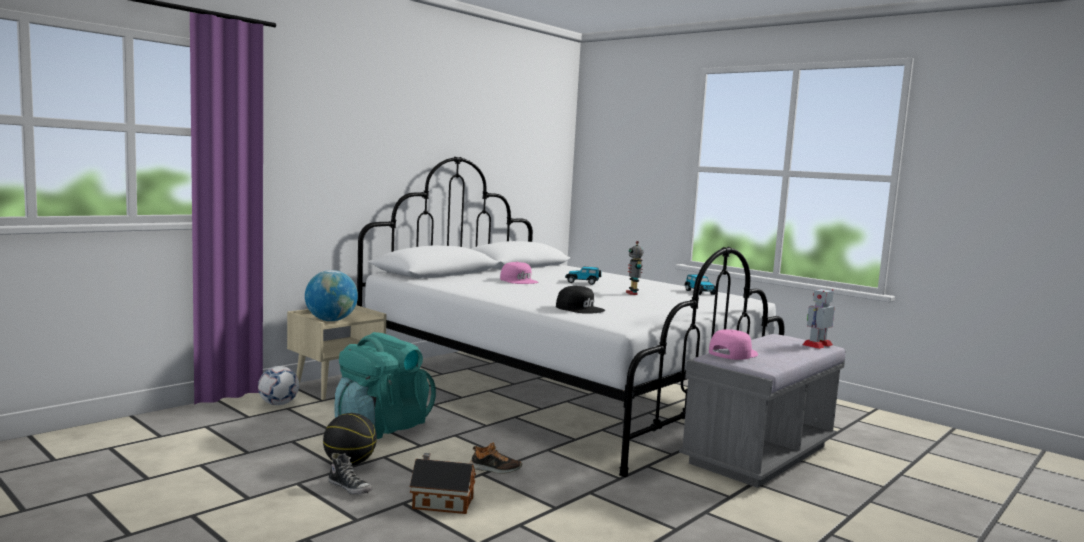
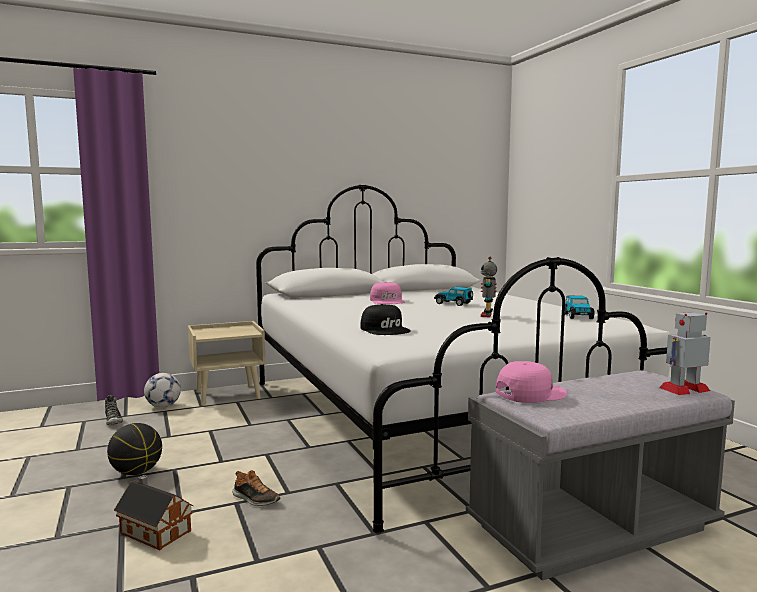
camera: 25 degrees right, 0 degrees up
(331, 320) = (212, 334): globe -> none
(350, 488) = (101, 499): shoe -> shoe (113, 421)
(381, 427) = (212, 437): turquoise backpack -> none

